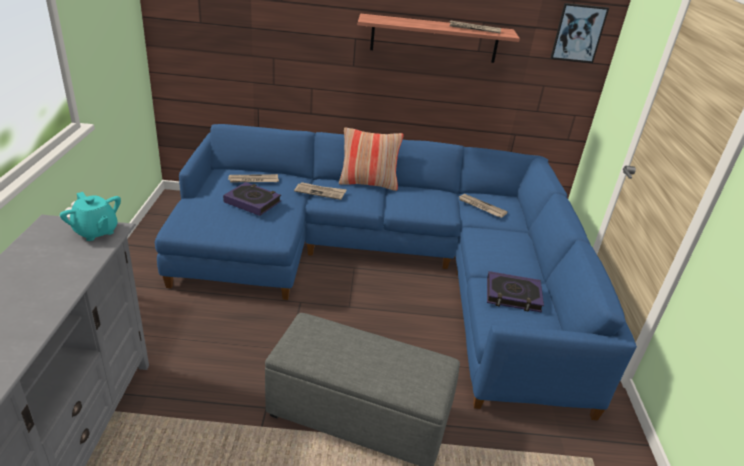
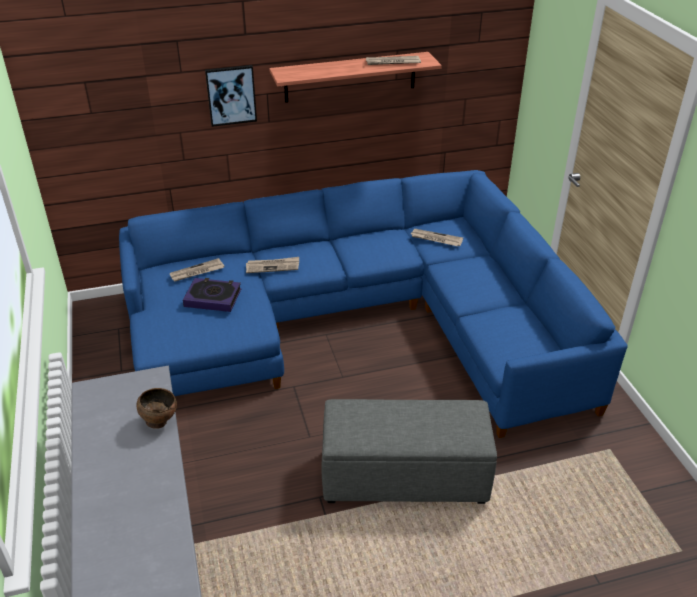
camera: 15 degrees left, 5 degrees up
(84, 266) = (159, 421): none -> brown bowl
(96, 231) = (140, 384): turquoise teapot -> none
(368, 183) = (314, 242): pillow -> none
(513, 295) = (505, 326): book -> none
(578, 33) = (490, 42): picture -> picture (231, 95)

